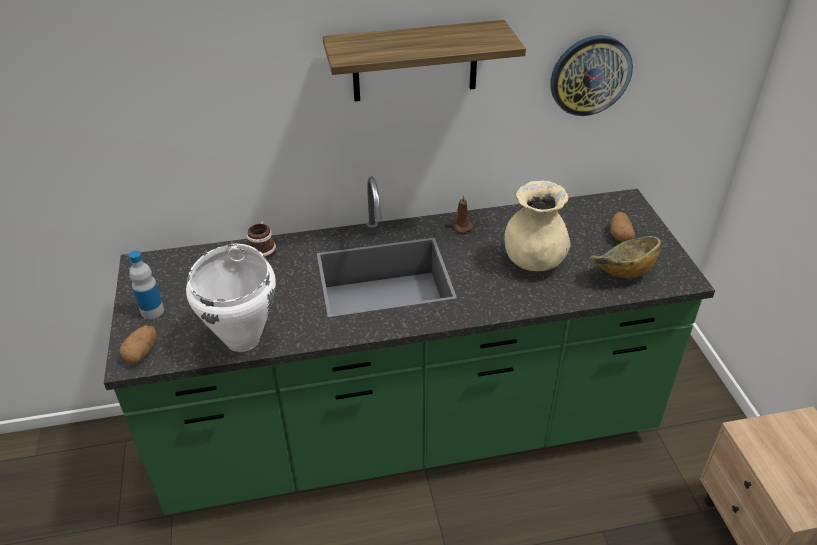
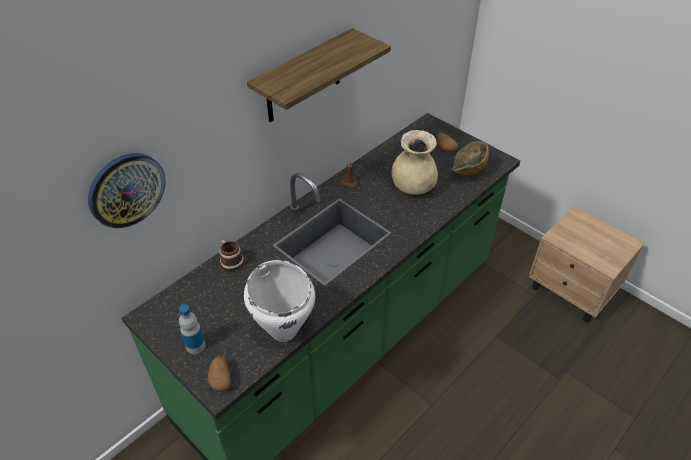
camera: 35 degrees left, 5 degrees up
(590, 75) = (398, 48): wall clock -> wall clock (126, 189)

